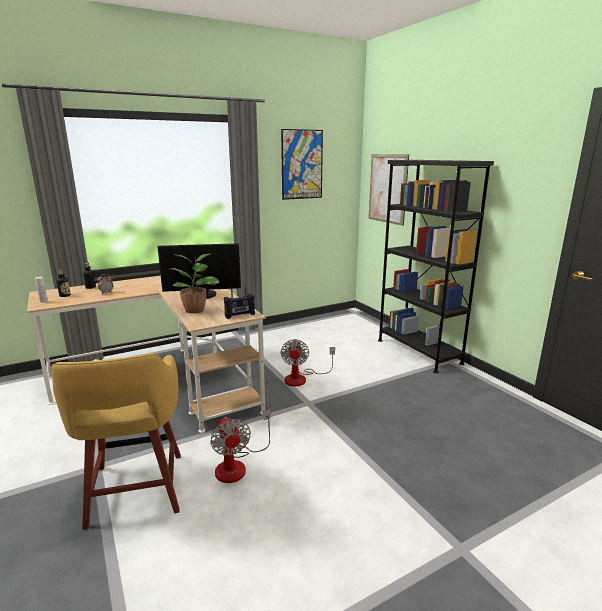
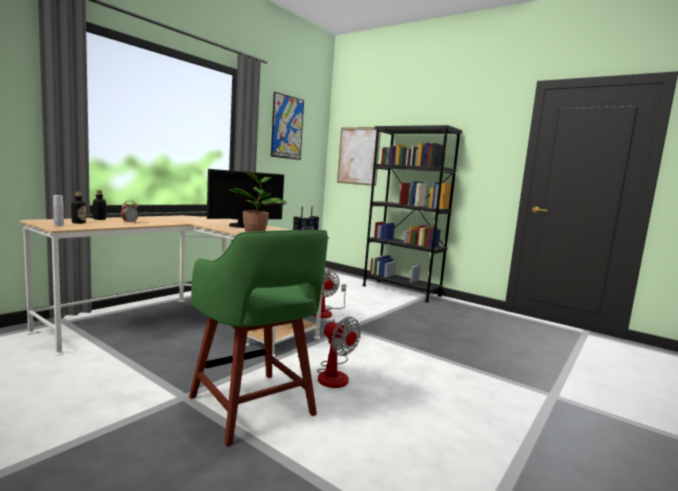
camera: 25 degrees left, 10 degrees down
(135, 491) = (253, 408): yellow stool -> green stool

